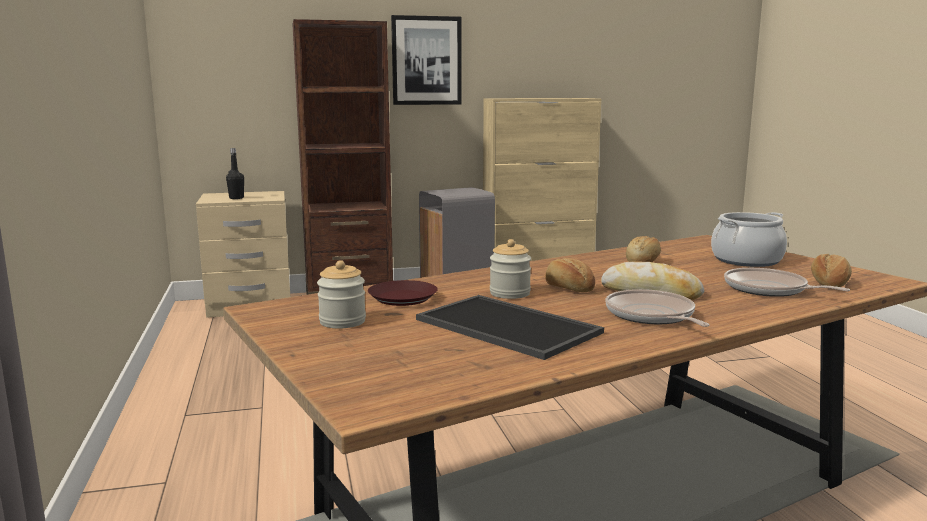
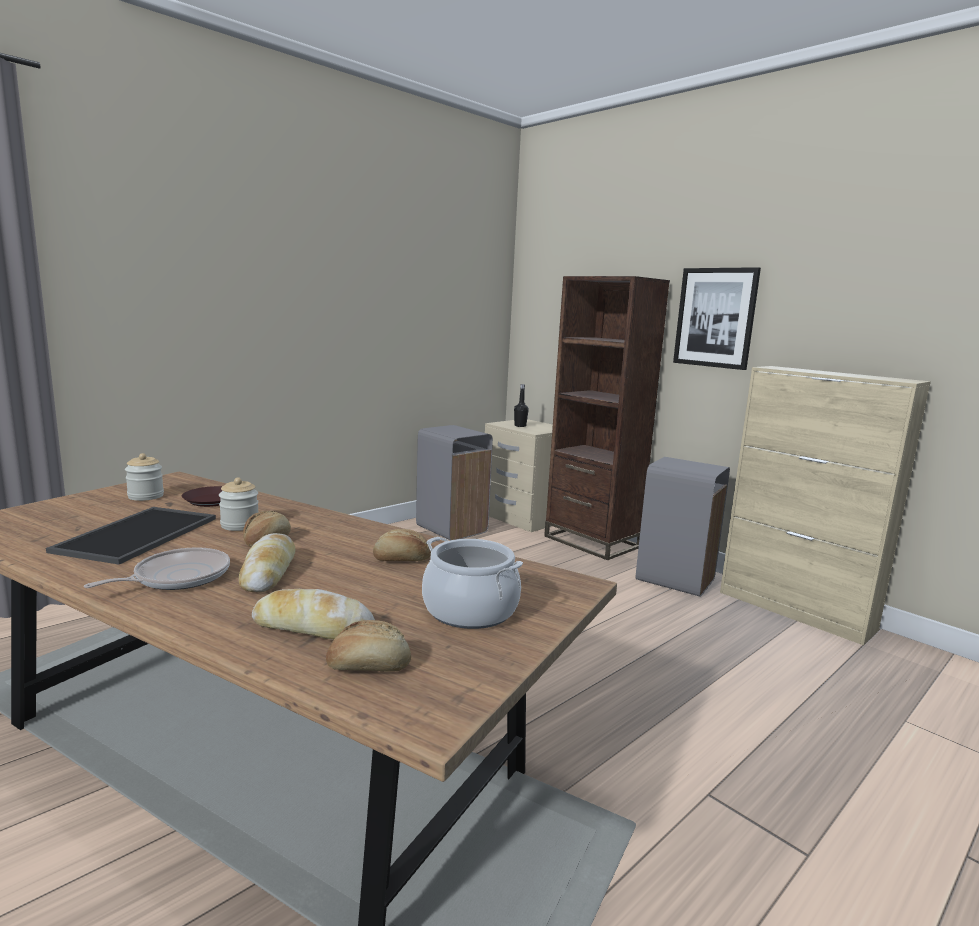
camera: 60 degrees right, 0 degrees up
(221, 338) = (452, 529): none -> grey trash can
(769, 290) = (313, 627): frying pan -> bread

